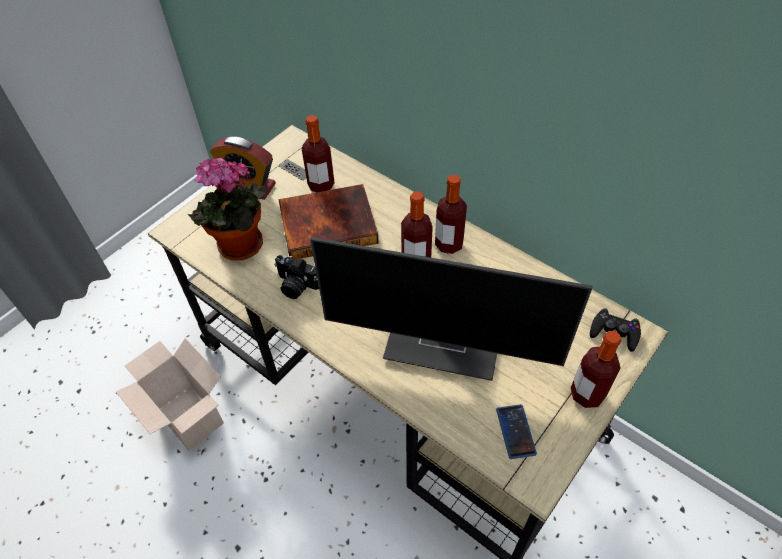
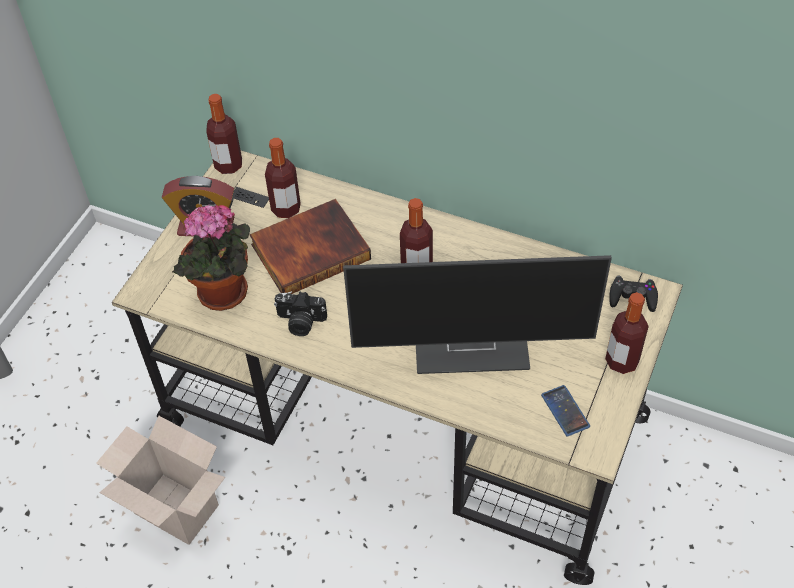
camera: 15 degrees left, 0 degrees up
(449, 244) = (445, 244): bottle -> bottle (228, 165)

